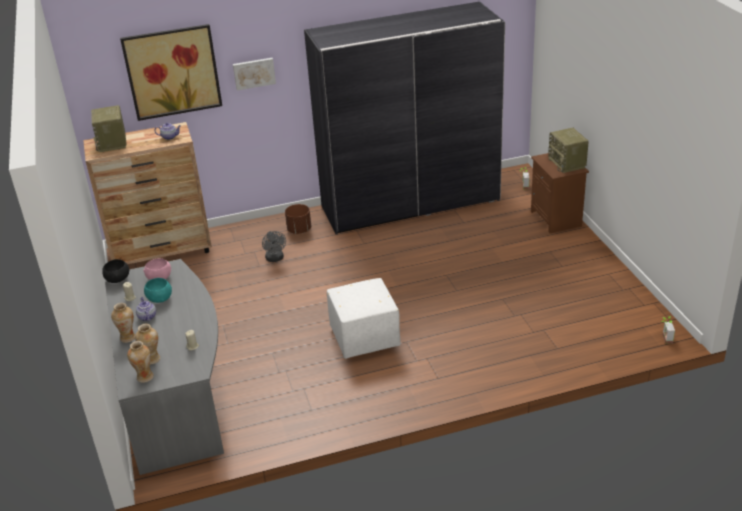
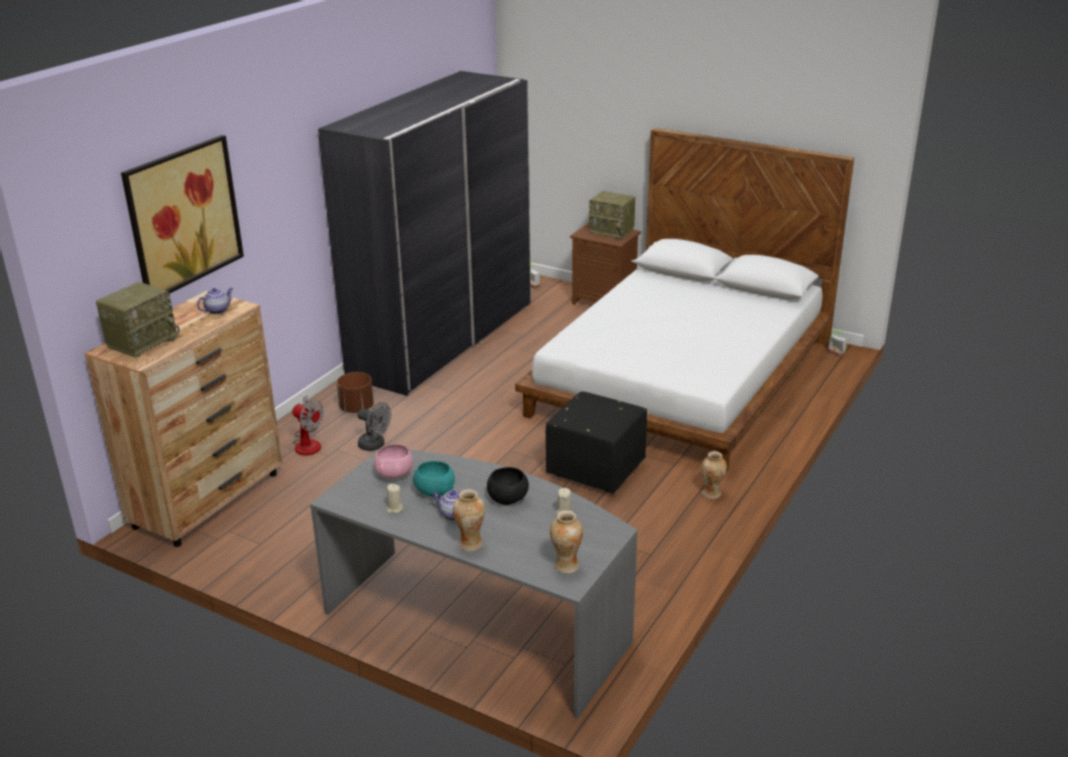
camera: 45 degrees left, 5 degrees down
(112, 143) = (142, 341): radio -> radio turned 90 degrees counterclockwise
(118, 280) = (341, 500): black bowl -> black bowl (508, 499)
(152, 359) = (541, 547): vase -> vase (711, 494)
(247, 240) = (308, 443): none -> fan
(254, 73) = (270, 201): picture -> none
(365, 338) = (597, 469): white ottoman -> black ottoman
(518, 302) = (682, 378): none -> white bed

